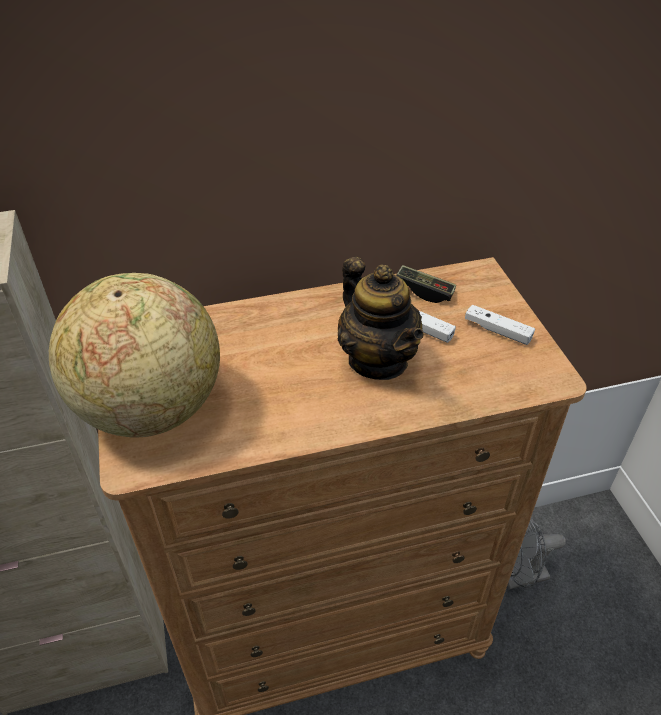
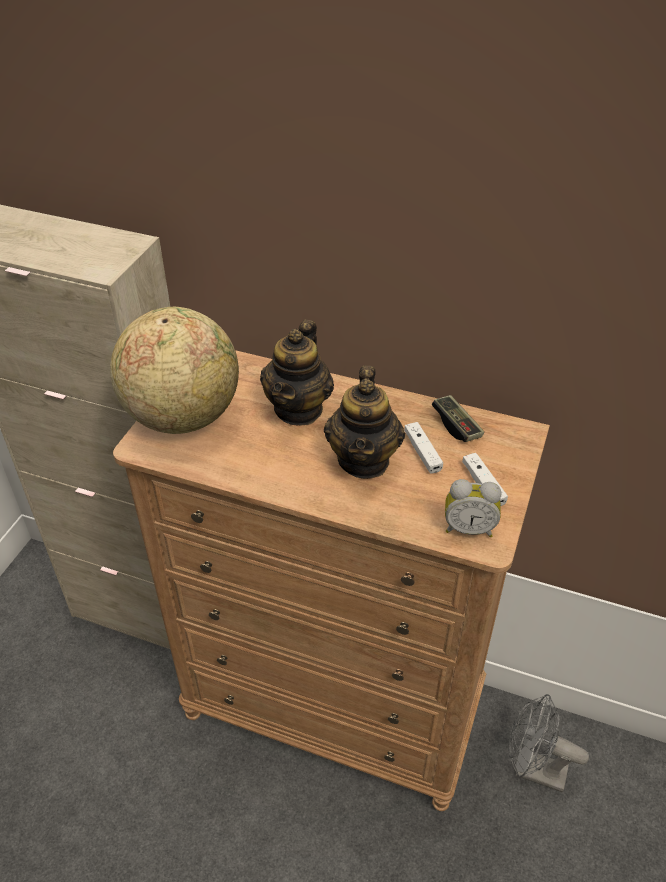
camera: 35 degrees right, 0 degrees up
(268, 343) = (299, 409): none -> teapot
(525, 373) = (468, 528): none -> alarm clock

